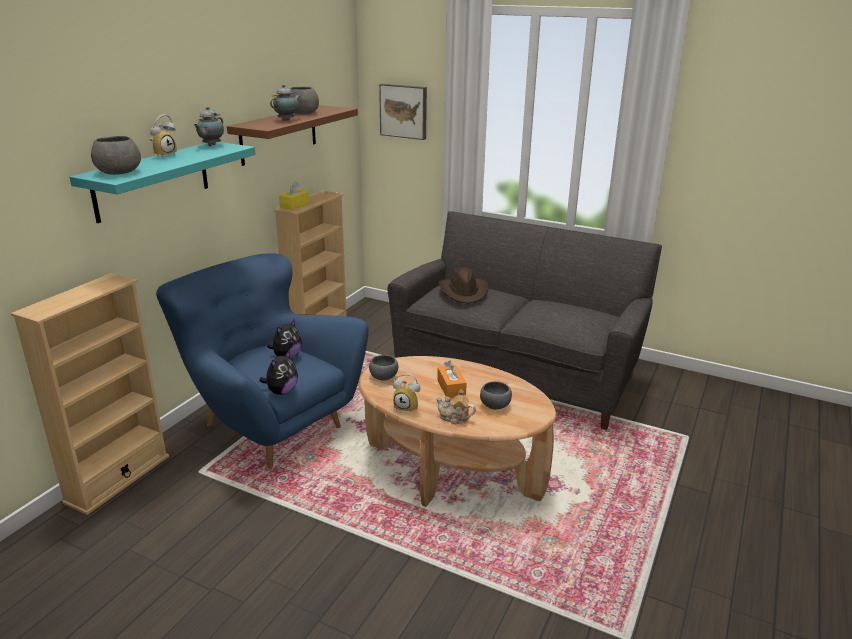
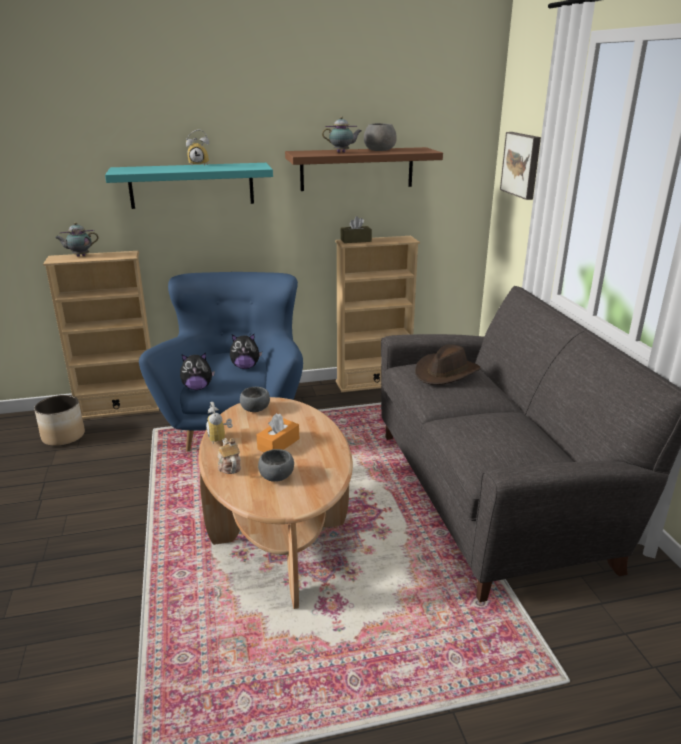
camera: 50 degrees right, 0 degrees up
(109, 534) = (64, 436): none -> planter
(118, 172) = (135, 169): grey bowl -> none
(211, 145) = (250, 164): teapot -> teapot (79, 256)
(295, 205) = (356, 240): yellow tissue box -> brown tissue box

